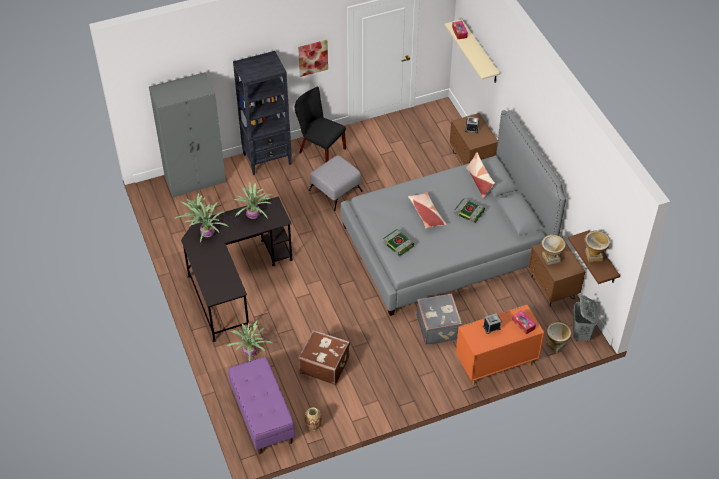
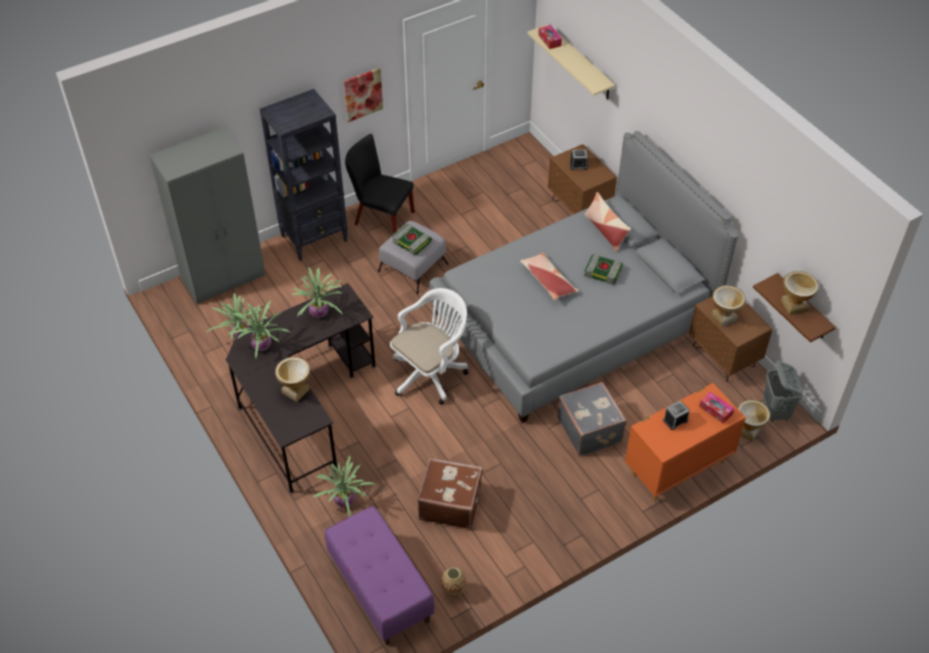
camera: 10 degrees left, 0 degrees up
(225, 268) = (296, 390): none -> vase
(331, 270) = (431, 373): none -> white office chair
(399, 245) = (522, 326): book -> book (412, 242)

